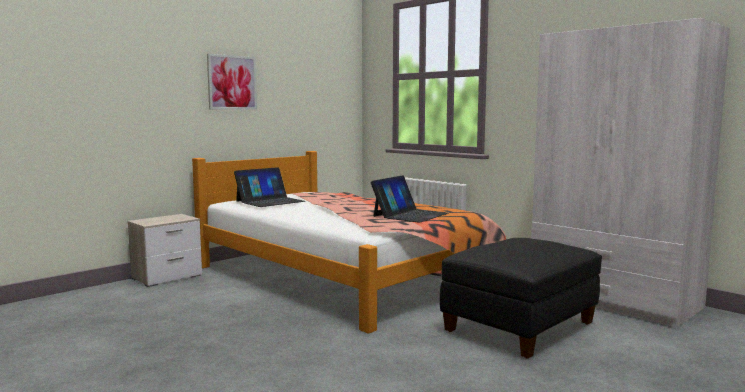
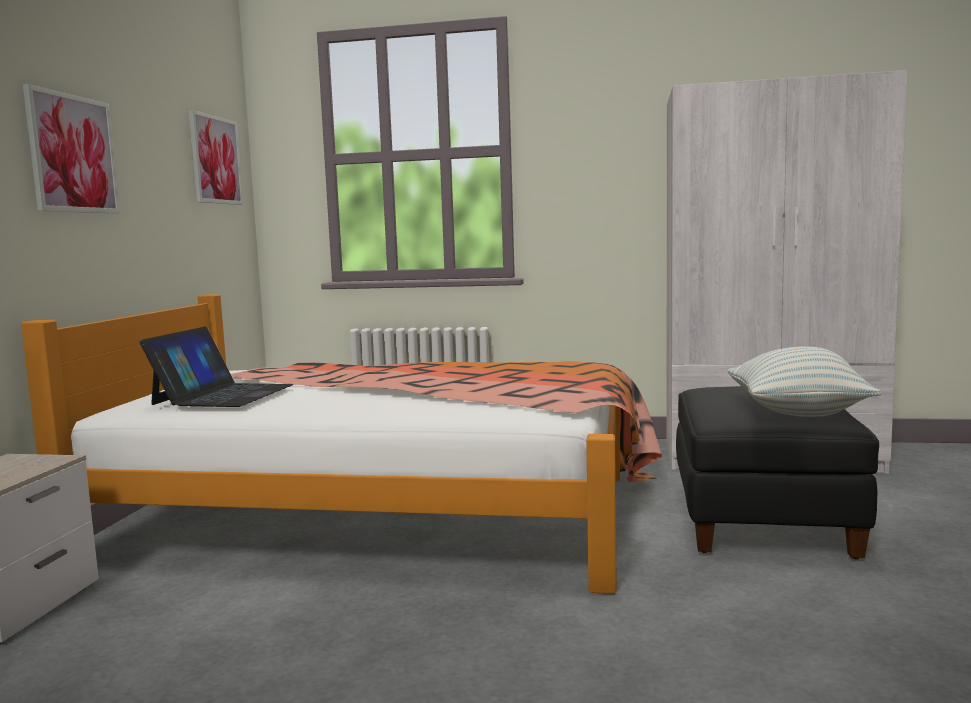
camera: 35 degrees left, 0 degrees up
(331, 79) = (215, 160): none -> picture
(410, 215) = (535, 378): laptop -> none
(516, 258) = (797, 414): none -> pillow

